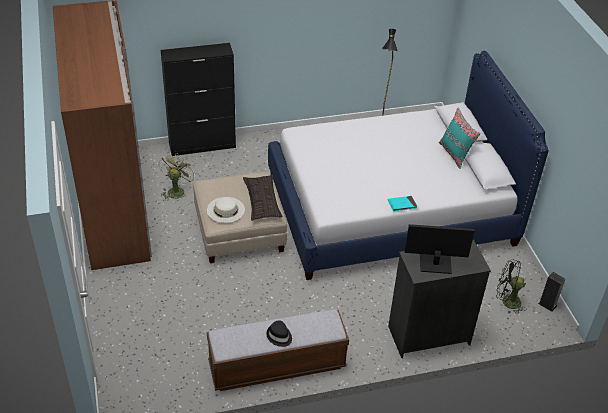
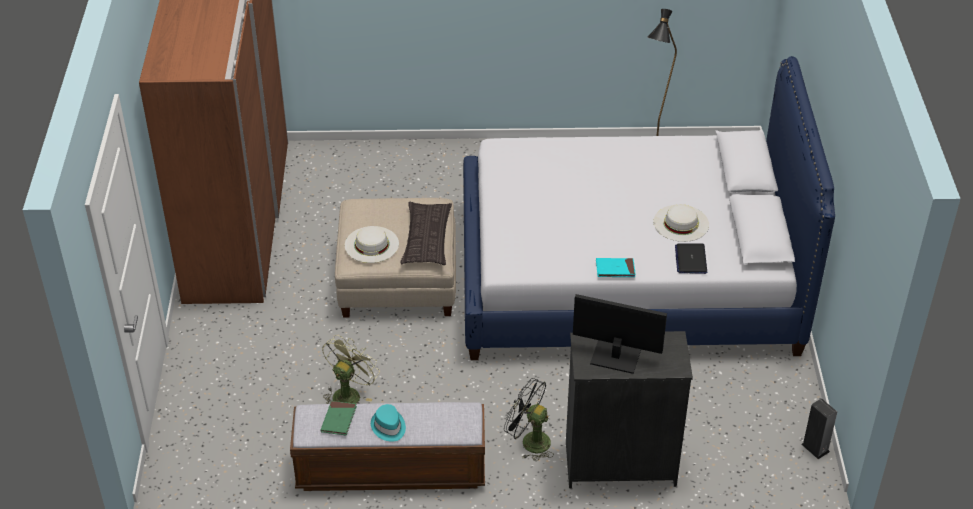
camera: 15 degrees right, 0 degrees up
(176, 190) = (328, 209): green fan -> green fan (349, 393)
(202, 145) = (384, 150): black cabinet -> none
(242, 337) = (338, 419): none -> green book
(279, 336) = (388, 427): black hat -> turquoise hat
(433, 168) = (681, 223): none -> white hat
(448, 191) = (691, 259): none -> laptop
(455, 154) = (723, 206): turquoise pillow -> none
(507, 301) = (754, 434): black fan -> black fan (529, 441)

